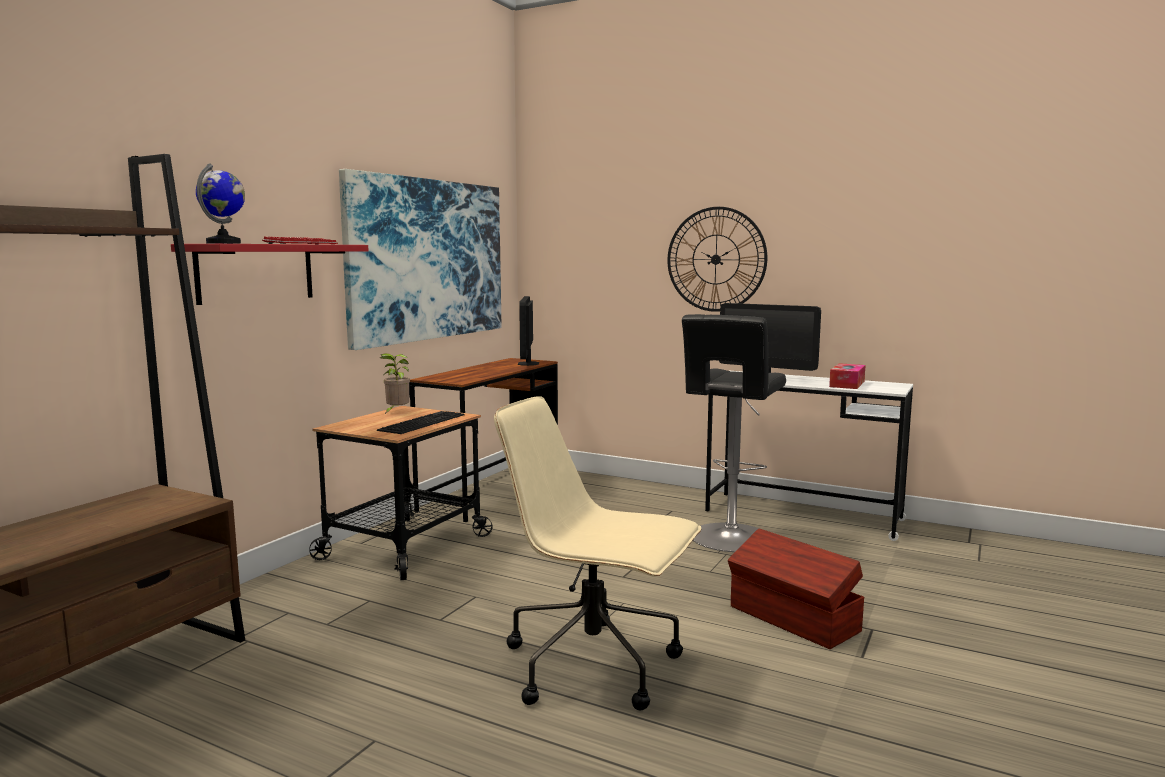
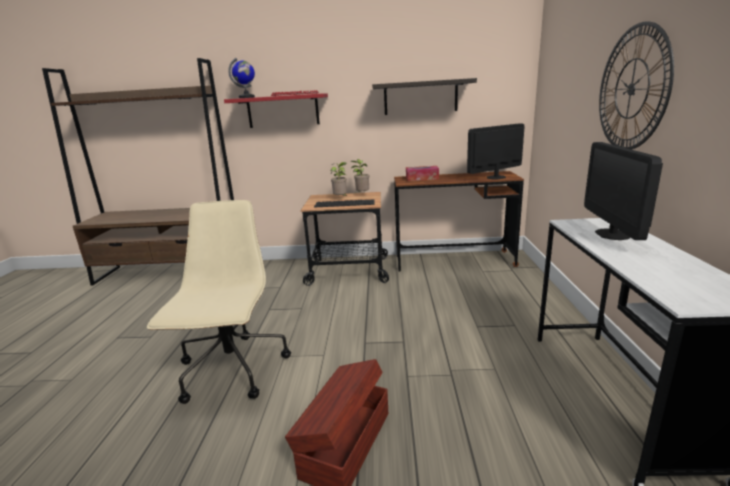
camera: 65 degrees right, 10 degrees up
(388, 420) = (341, 198): none -> potted plant
(428, 259) = (420, 97): picture -> shelf
(729, 539) = (486, 368): black stool -> none
(847, 384) = (668, 271): tissue box -> tissue box (422, 178)

